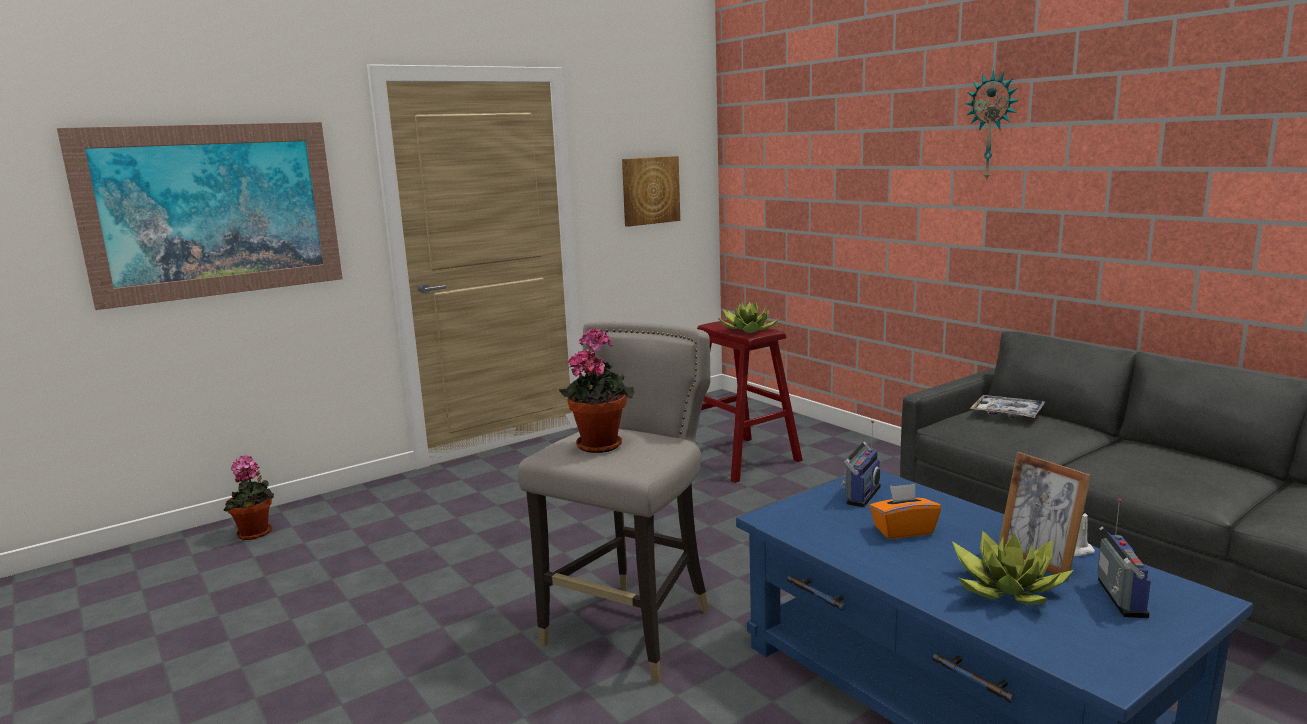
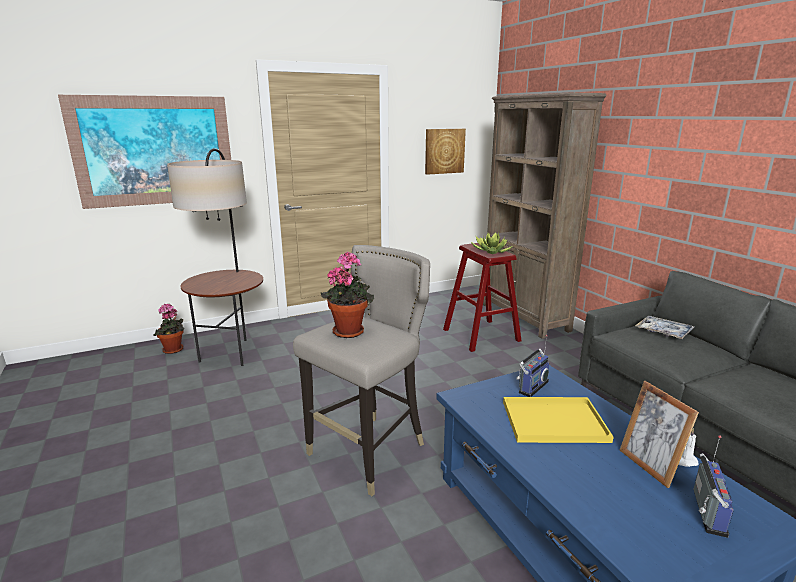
camera: 10 degrees right, 5 degrees up
(358, 526) = (232, 353): none -> floor lamp
(797, 429) = (524, 317): none -> brown bookcase
(903, 530) = (552, 422): orange tissue box -> yellow tray
(992, 126) = (684, 118): wall clock -> none
(1004, 589) = (614, 488): potted plant -> none

